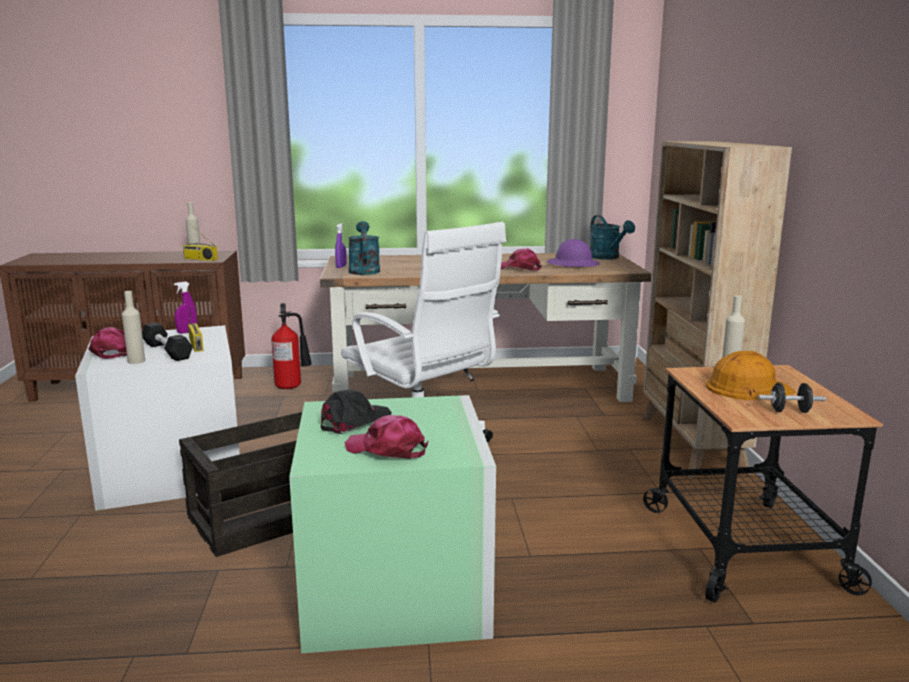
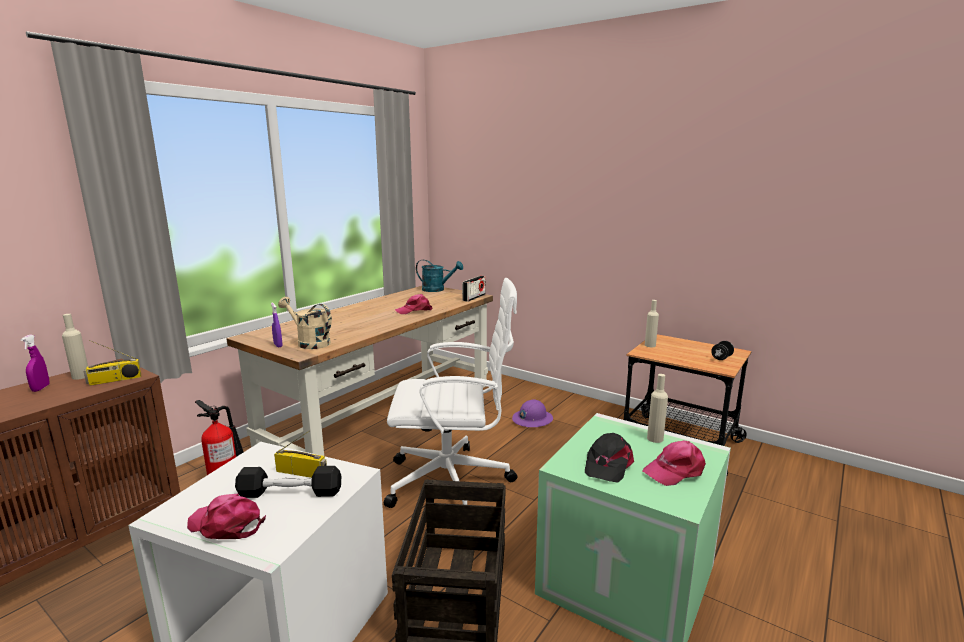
camera: 50 degrees left, 0 degrees up
(136, 361) = (291, 519): beige bottle -> beige bottle (655, 438)
(187, 332) = (244, 465): purple spray bottle -> purple spray bottle (40, 388)
(354, 421) = (607, 464): black cap -> black cap turned 150 degrees counterclockwise
(364, 270) = (309, 342): turquoise watering can -> beige watering can
(573, 264) = (435, 299): purple hard hat -> purple hard hat (532, 419)
(620, 271) = (474, 297): none -> radio
(691, 444) = (560, 399): beige bookcase -> none
(747, 388) = (679, 352): orange hard hat -> none

